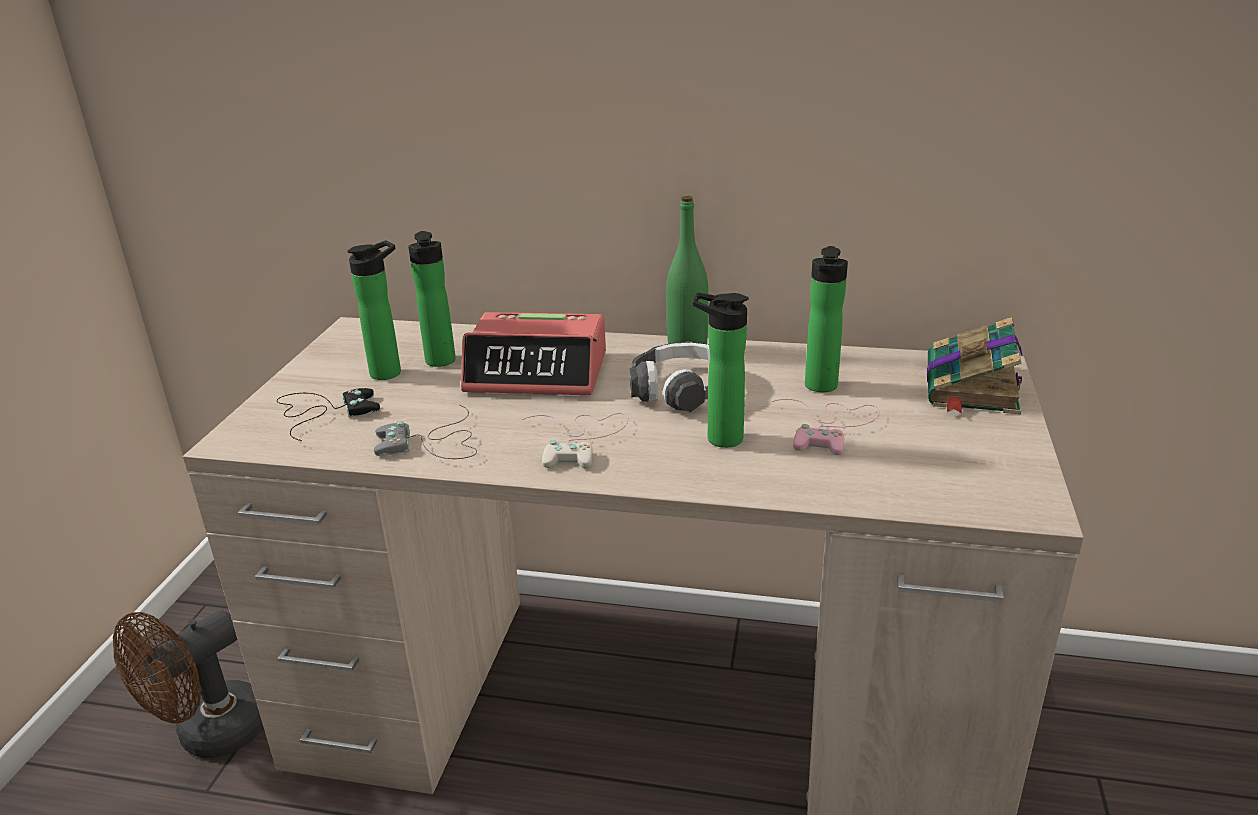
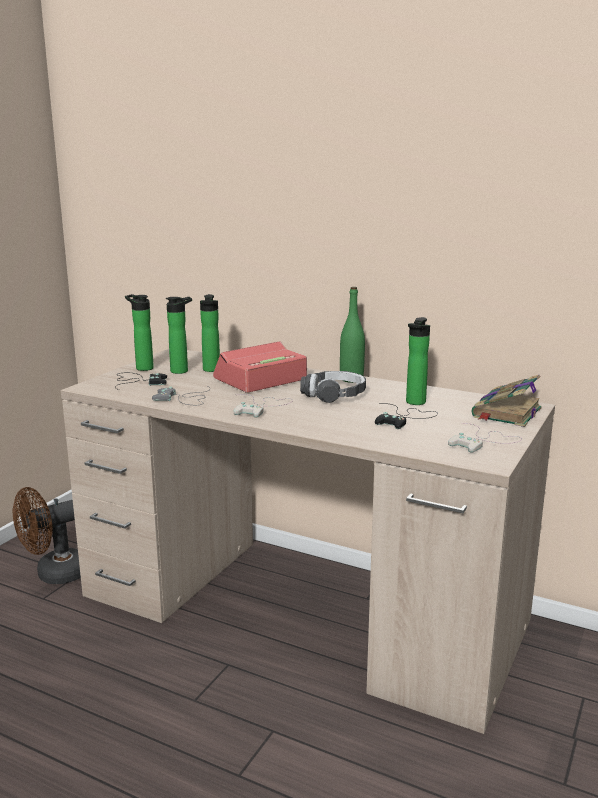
camera: 15 degrees right, 10 degrees down
(538, 372) = (260, 379): alarm clock -> alarm clock turned 120 degrees clockwise
(719, 438) = (337, 415): bottle -> bottle (142, 368)
(830, 427) = (405, 418): pink game controller -> black game controller
(987, 460) = (484, 441): none -> white game controller

